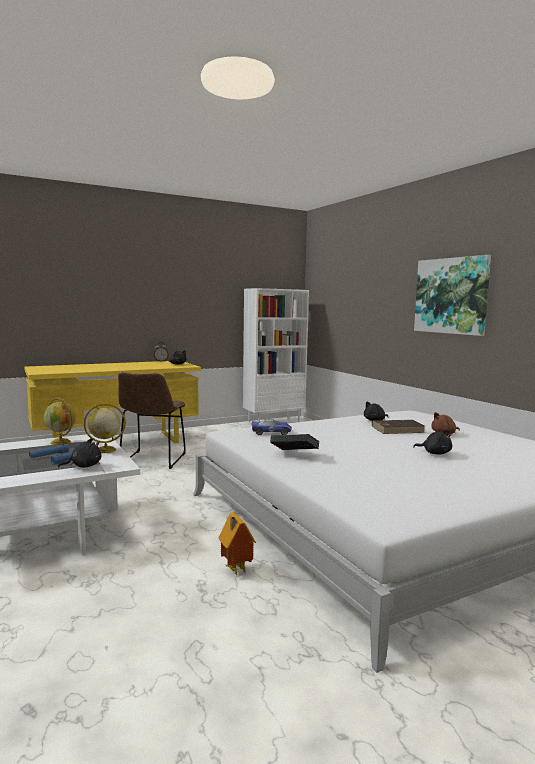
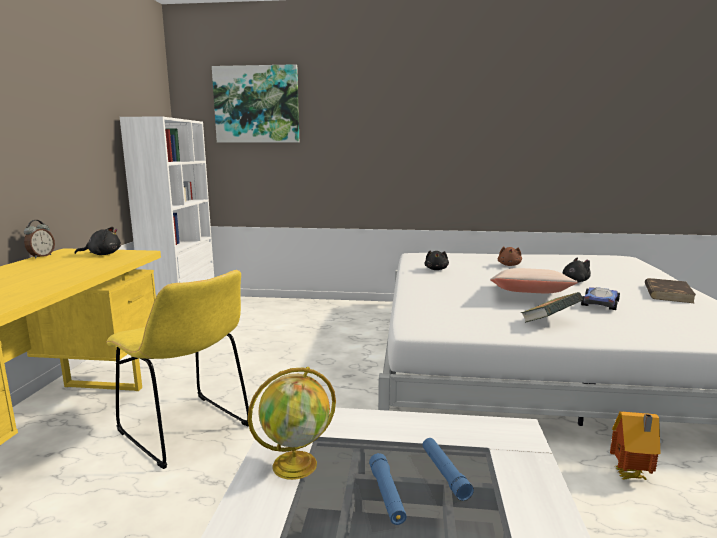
camera: 55 degrees left, 5 degrees up
(83, 466) = (498, 466): black plush toy -> none
(105, 450) = (403, 428): globe -> none
(152, 461) = (188, 431): brown chair -> yellow chair
(271, 432) = (439, 310): toy car -> toy car (600, 303)
(352, 444) = (529, 295): none -> beige pillow
(398, 429) = (483, 271): brown book -> brown book (667, 293)
(451, 296) = (436, 130): picture -> picture (257, 104)

